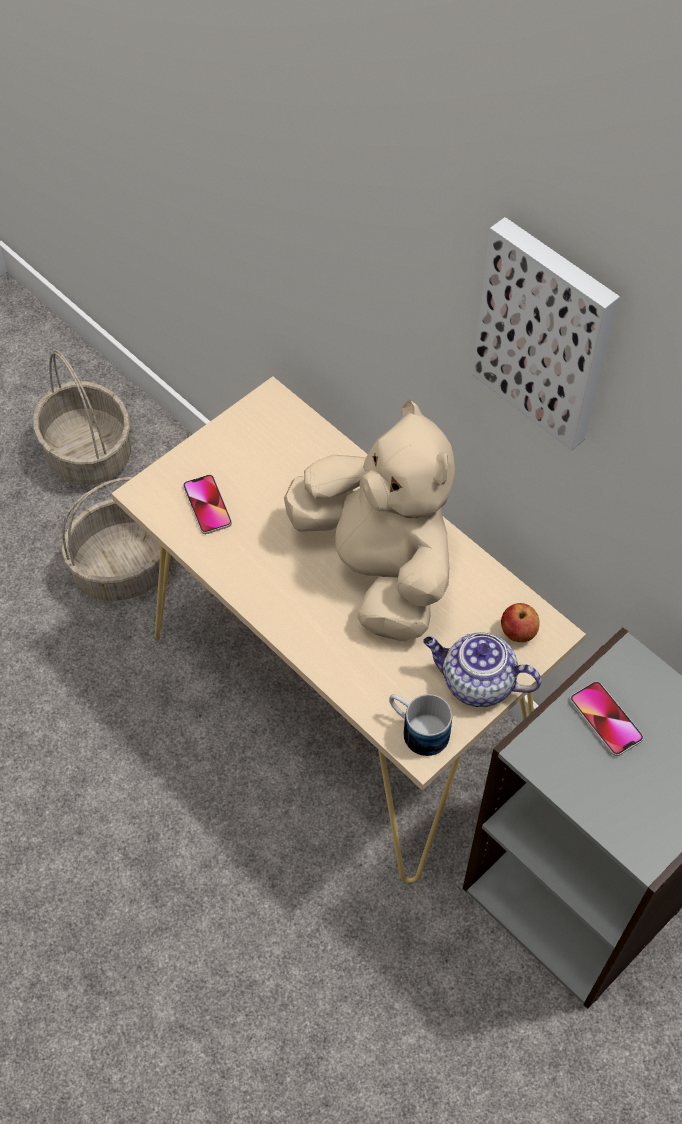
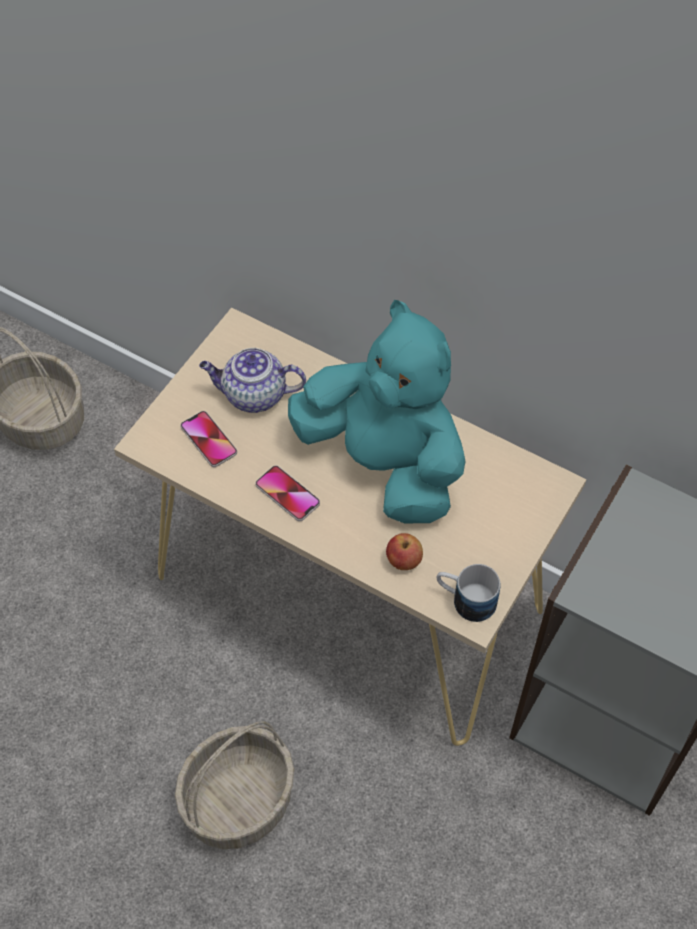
camera: 15 degrees left, 0 degrees up
(124, 569) = (109, 521): basket -> basket (238, 802)
(378, 569) = (384, 463): beige plush toy -> turquoise plush toy
(476, 683) = (504, 545): teapot -> teapot (253, 395)
(517, 632) = (527, 492): apple -> apple (403, 561)
(547, 332) = (528, 212): picture -> none
(605, 719) = (637, 549): phone -> phone (287, 494)

